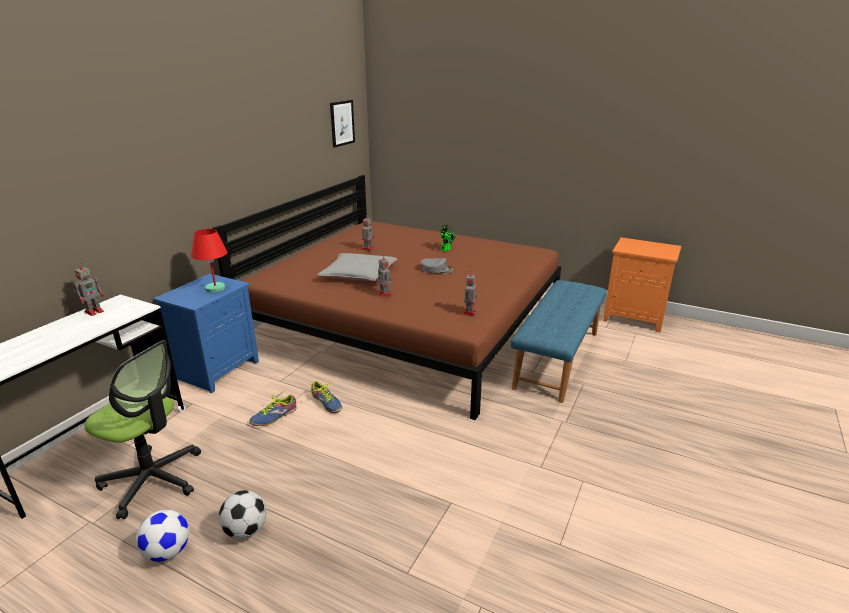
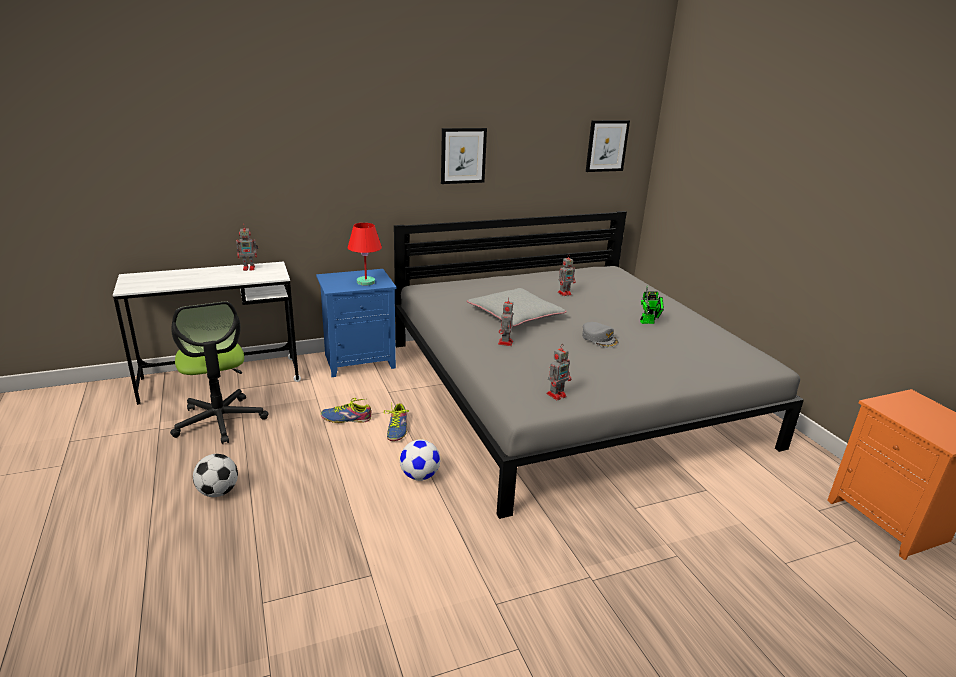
camera: 40 degrees right, 0 degrees up
(167, 552) = (165, 475): football -> football (419, 476)
(251, 148) = (463, 155): none -> picture
(406, 322) = (569, 391): brown bed -> grey bed
(556, 358) = (686, 510): blue bench -> none

